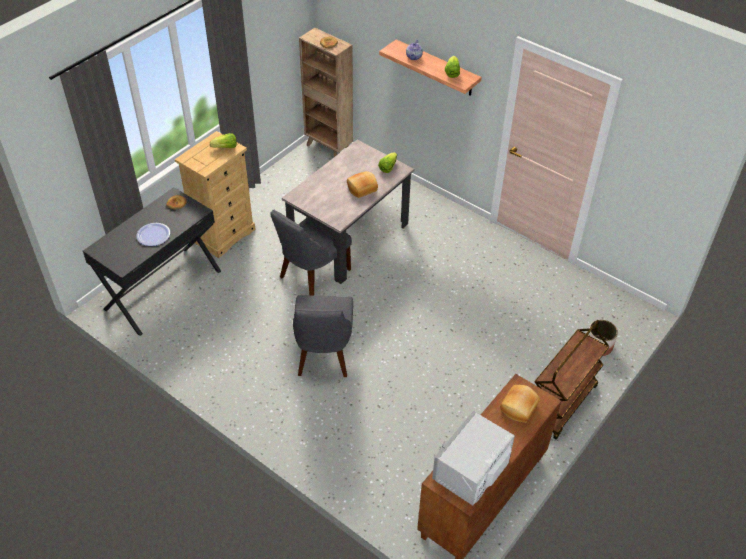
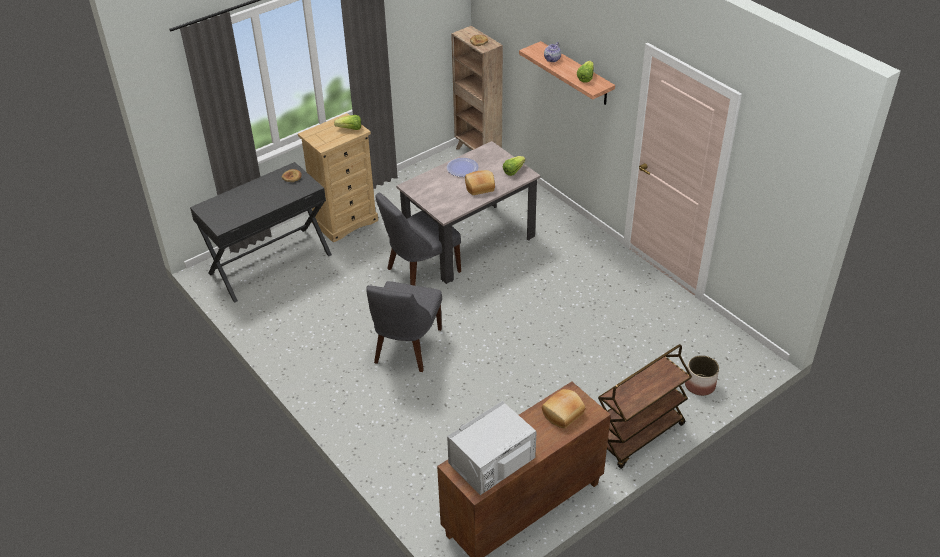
camera: 15 degrees right, 5 degrees down
(153, 235) = (260, 202): plate -> plate (462, 168)

